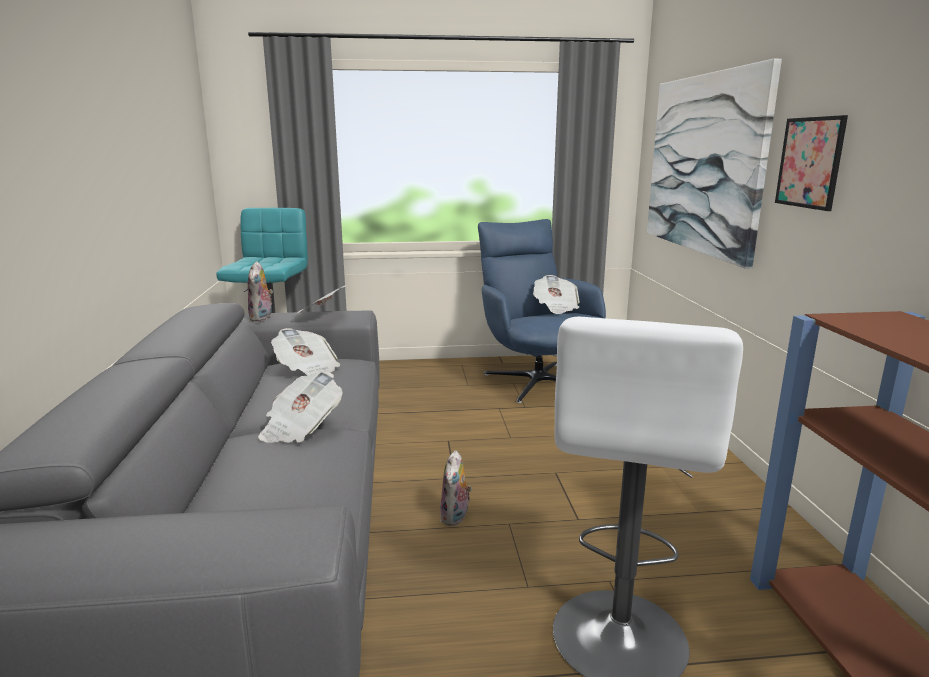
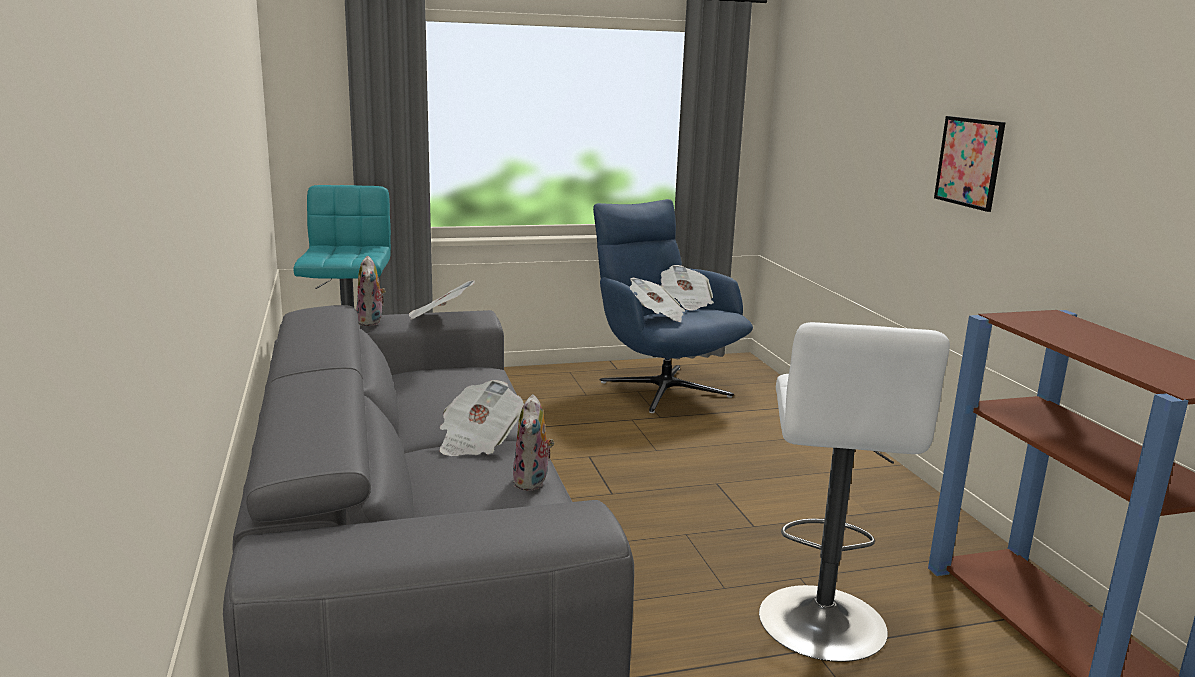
camera: 10 degrees left, 0 degrees up
(307, 370) = (442, 381): newspaper -> newspaper (657, 315)
(456, 517) = (629, 531): plush toy -> plush toy (533, 482)
(703, 164) = (852, 148): picture -> none

